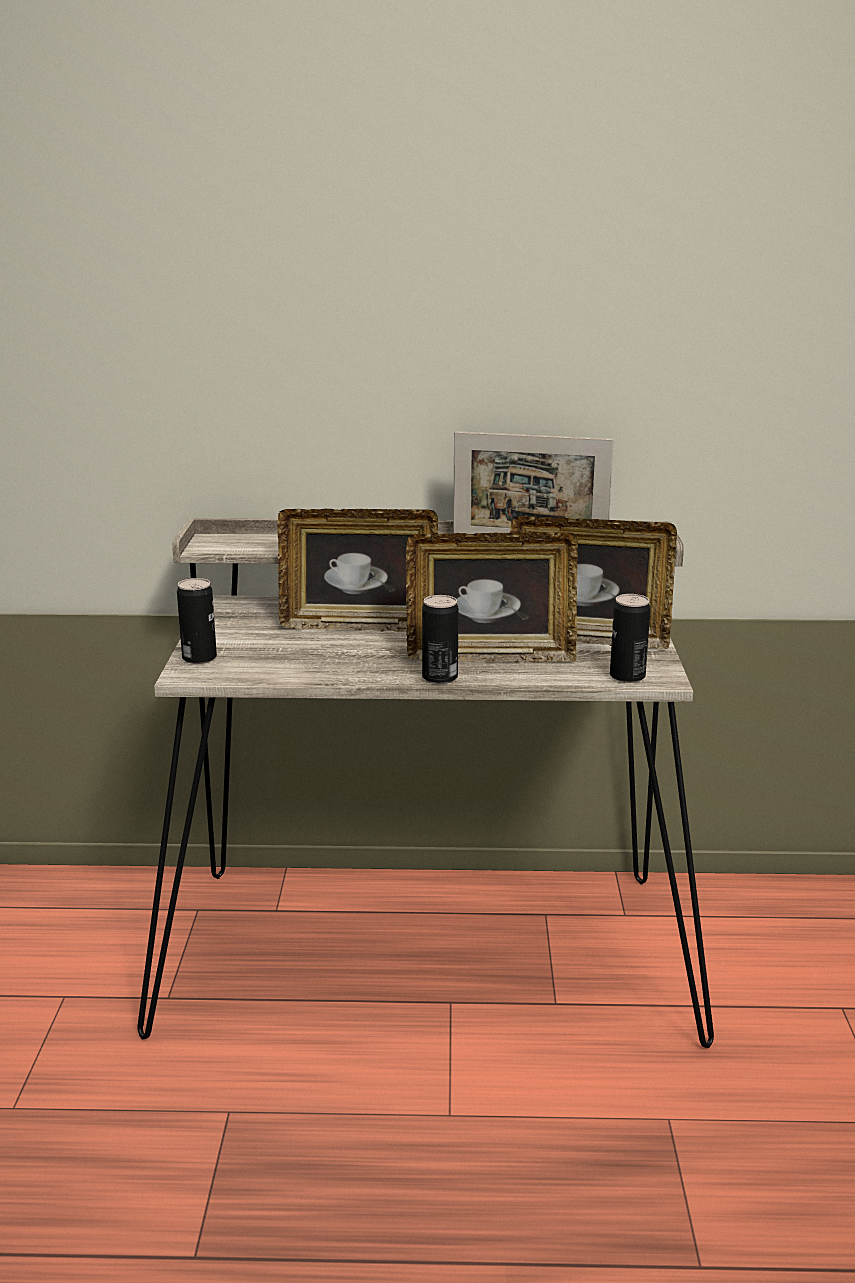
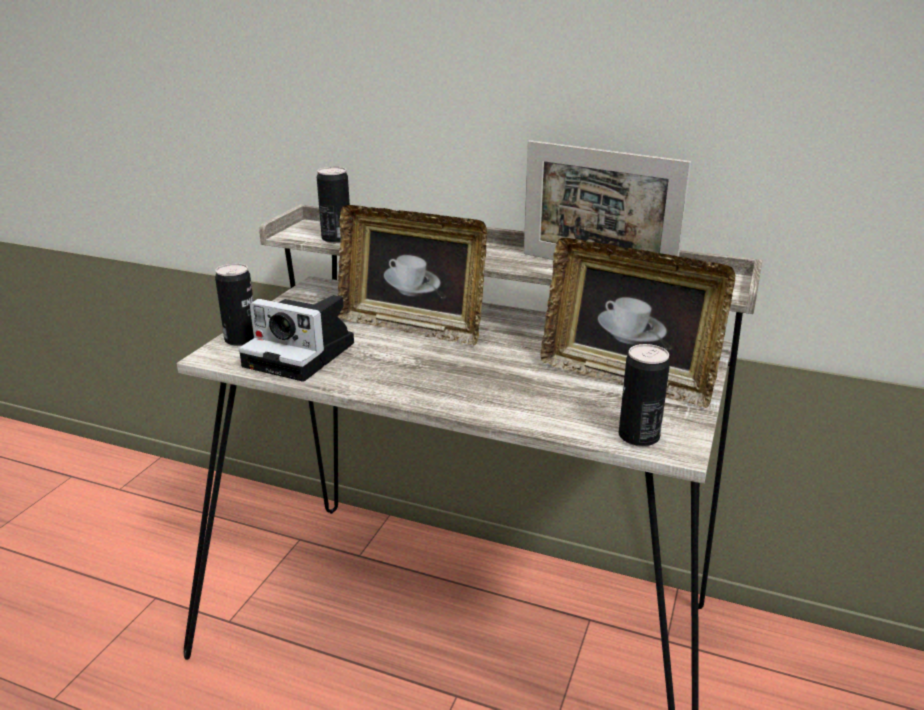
camera: 20 degrees right, 5 degrees up
(278, 661) = (304, 355): none -> camera
(440, 677) = (437, 401): can -> can (336, 239)
(490, 655) = (509, 383): picture frame -> none

